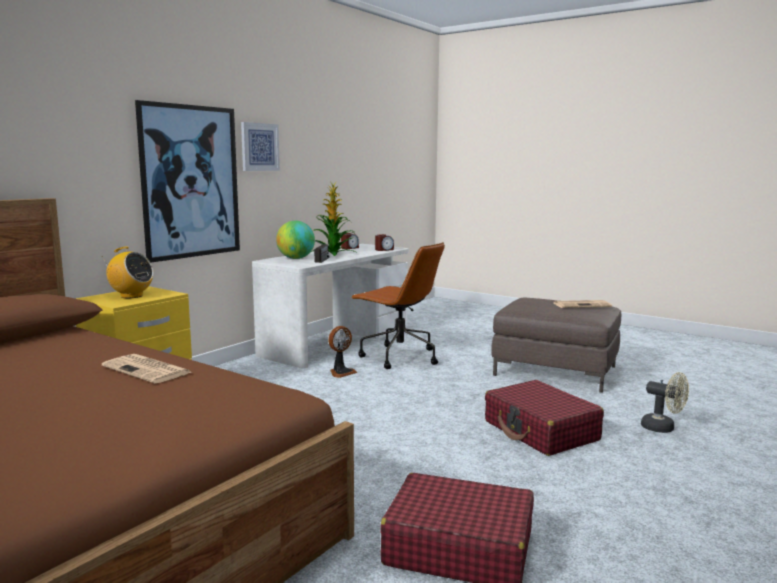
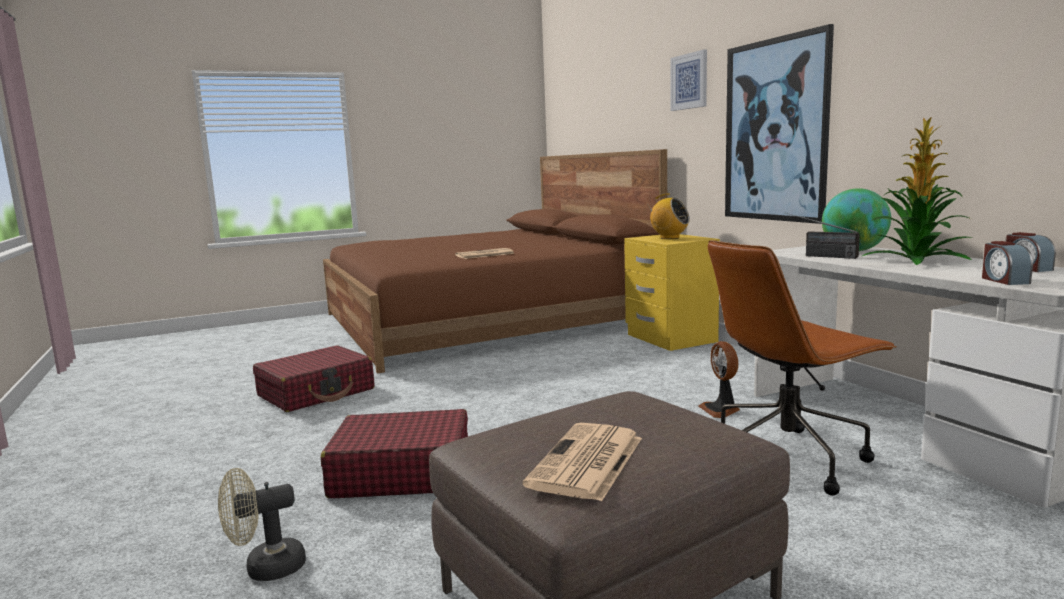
camera: 120 degrees right, 0 degrees up
(131, 296) = (669, 238): radio -> radio turned 105 degrees counterclockwise
(259, 147) = (876, 70): picture -> picture (689, 81)

